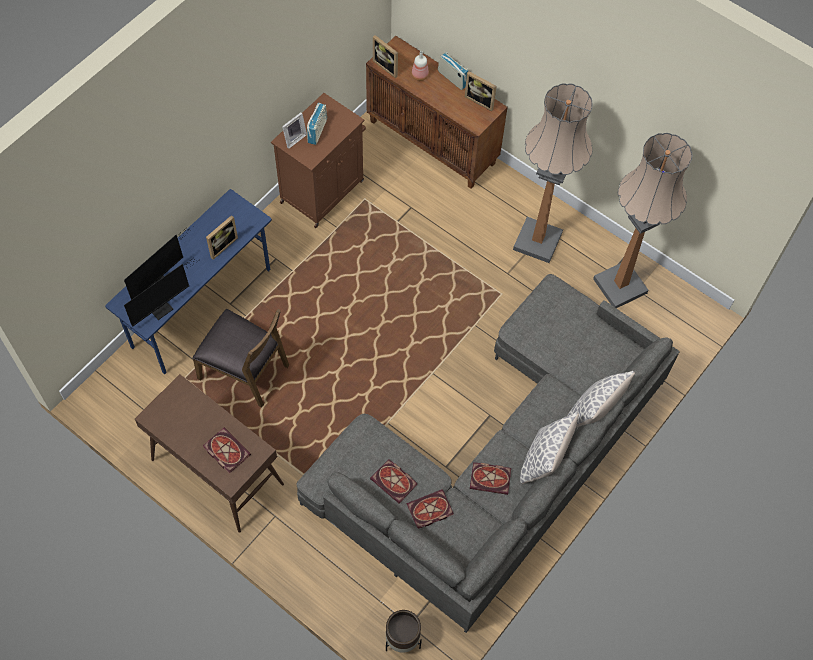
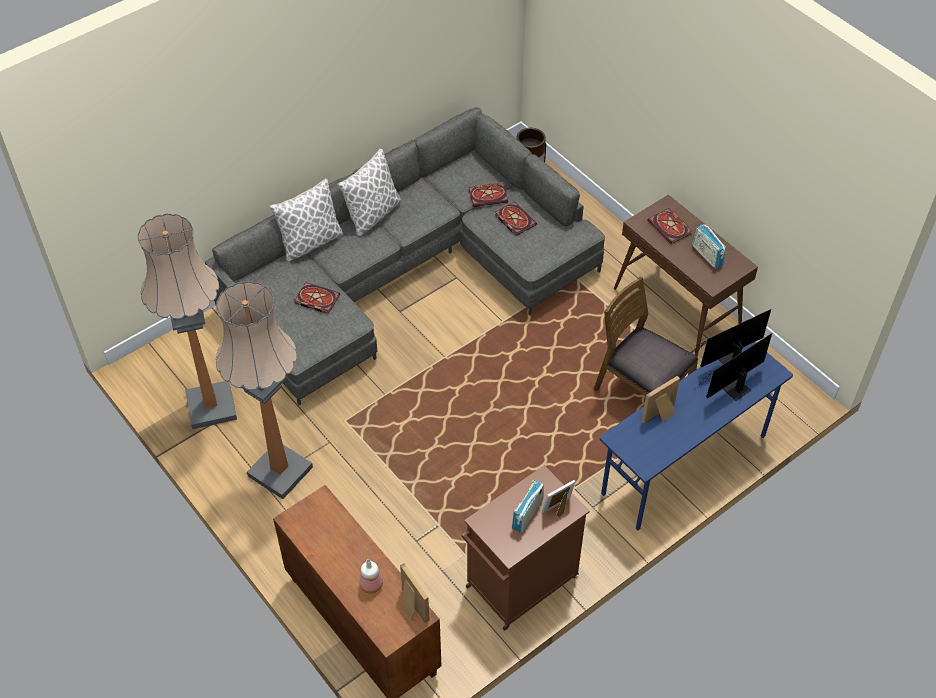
camera: 165 degrees left, 10 degrees down
(452, 78) = (329, 572): radio -> radio (707, 255)
(480, 100) = (303, 533): picture frame -> none
(491, 478) = (425, 208): book -> book (316, 299)

